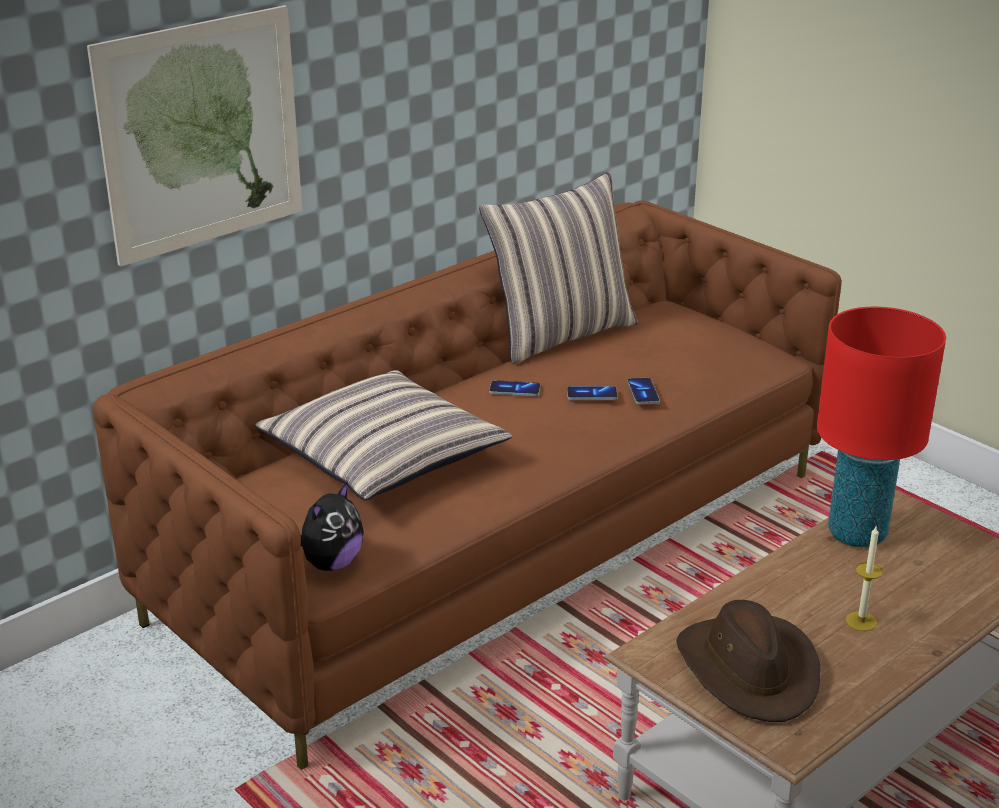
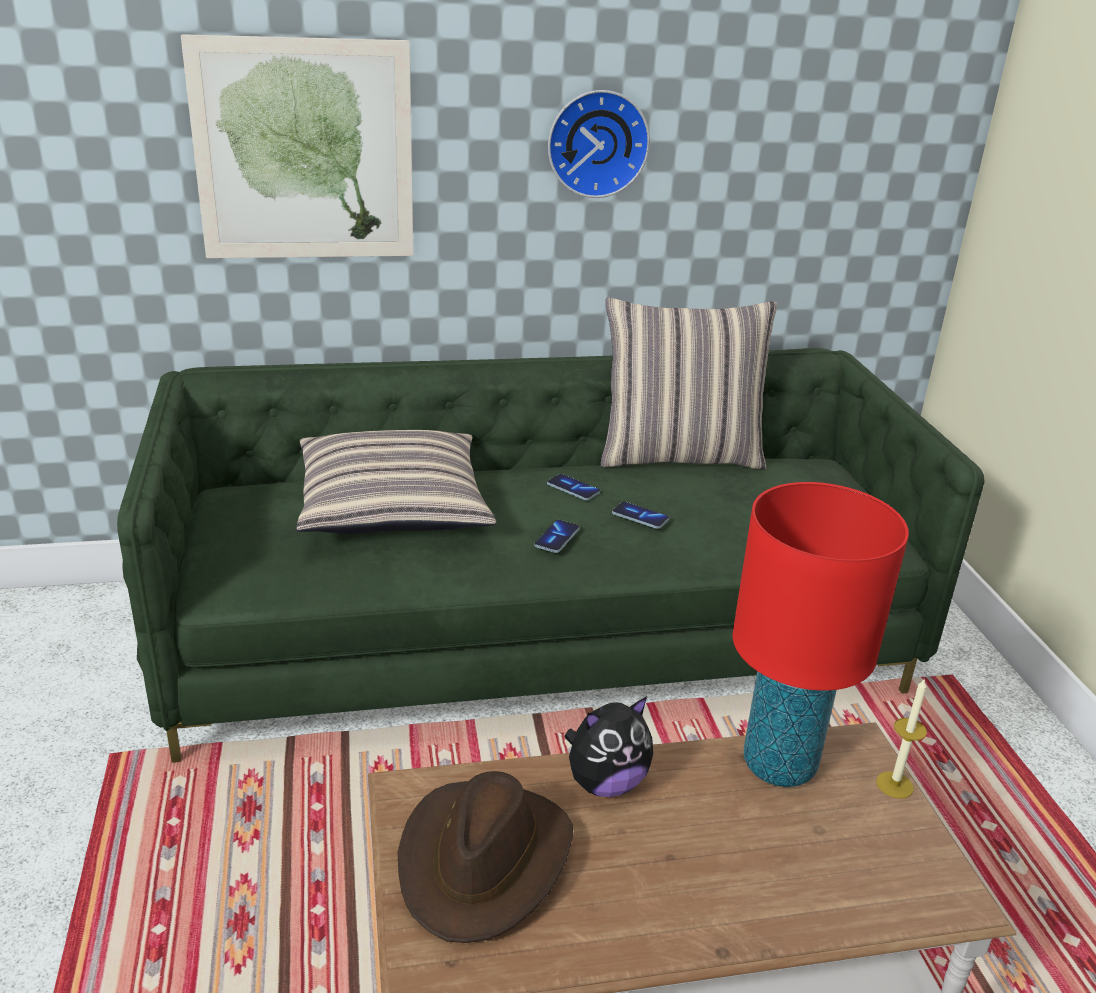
camera: 30 degrees right, 0 degrees up
(330, 563) = (241, 579): plush toy -> plush toy (605, 783)
(439, 63) = (597, 143): none -> wall clock
(499, 543) = (541, 638): brown sofa -> green sofa
(643, 392) = (695, 532): phone -> phone (557, 538)
(861, 621) = (672, 867): candle -> candle (894, 785)

